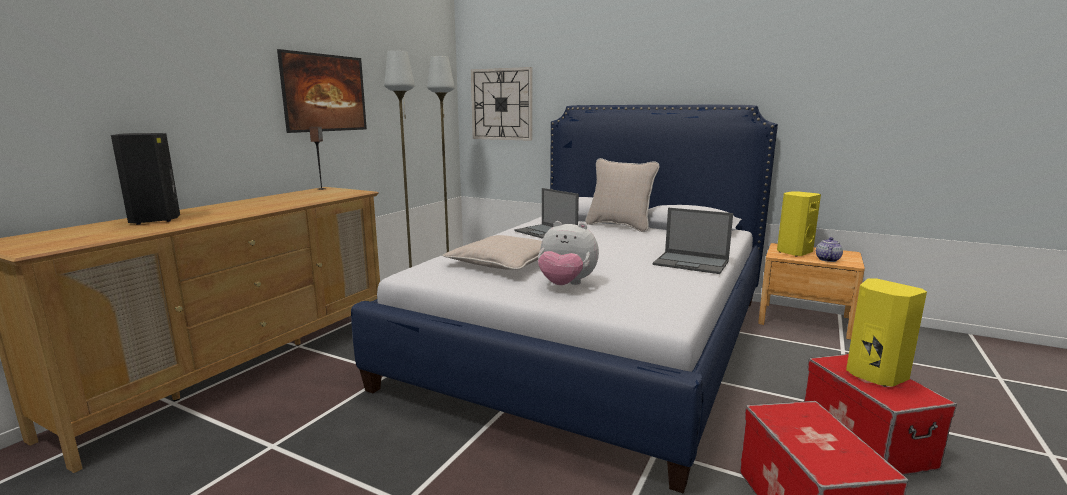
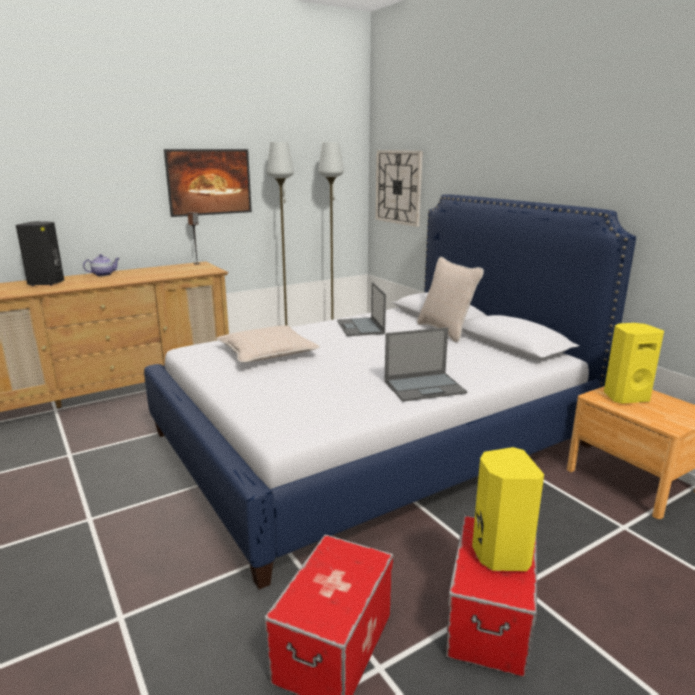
camera: 30 degrees right, 5 degrees up
(566, 285) = (272, 384): plush toy -> none
(692, 263) = (425, 387): laptop -> laptop turned 75 degrees counterclockwise
(827, 259) = (650, 415): teapot -> teapot (104, 274)

